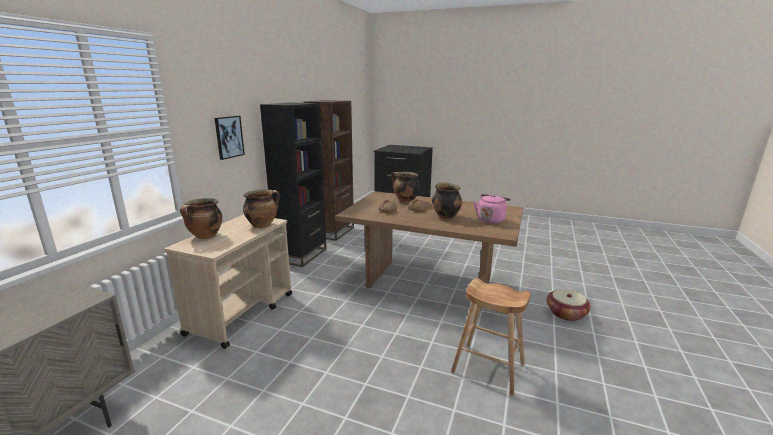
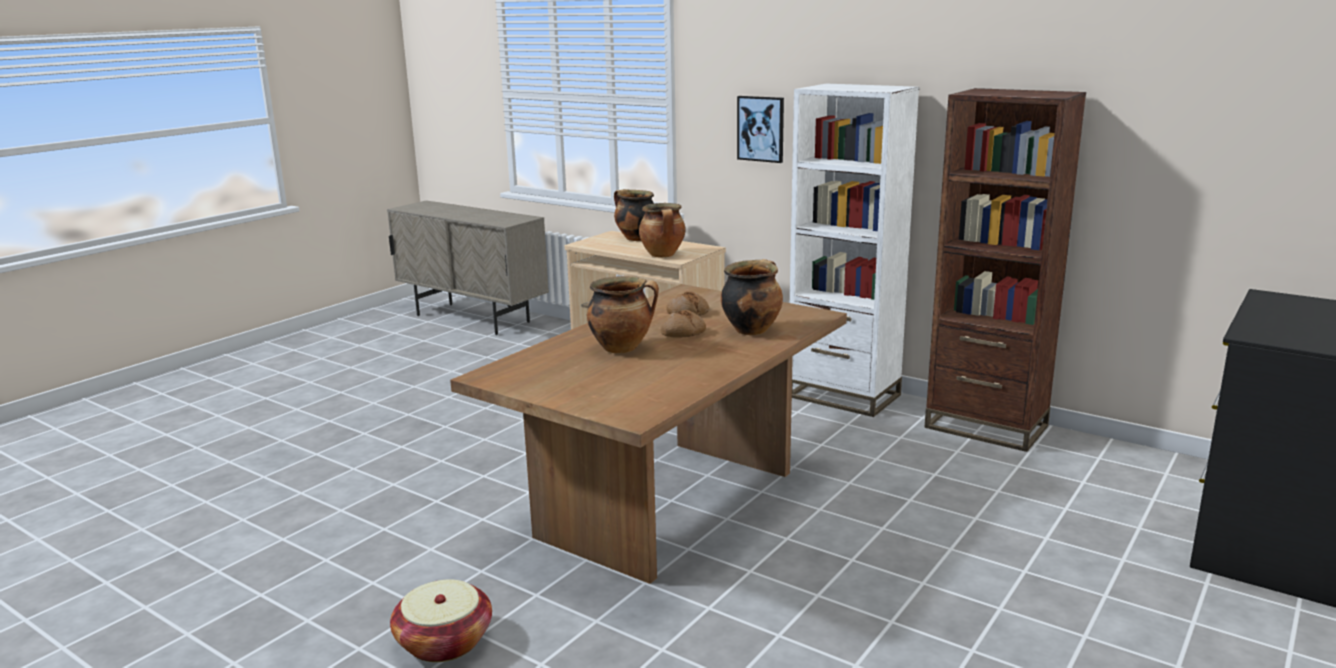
camera: 105 degrees right, 0 degrees up
(301, 255) = (843, 396): black bookcase -> white bookcase
(488, 368) = (390, 506): brown stool -> none
(491, 219) = (573, 380): pink kettle -> none

